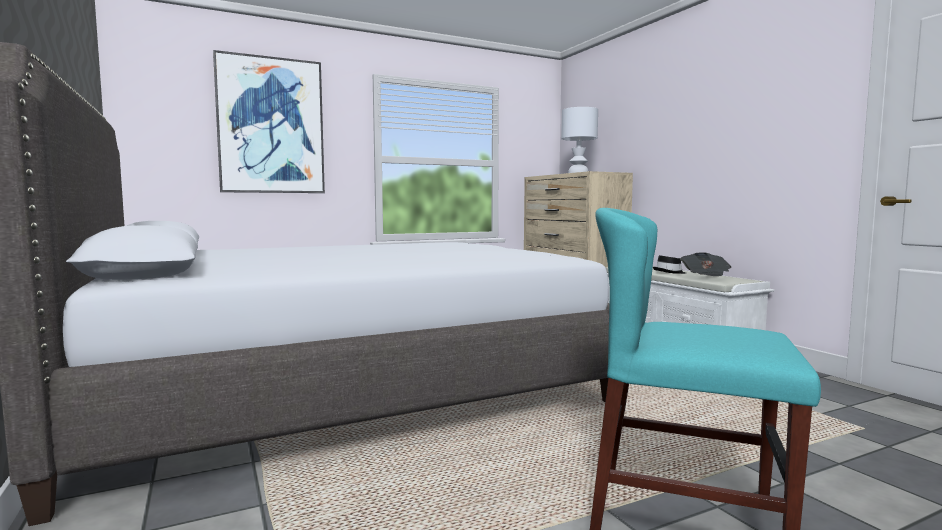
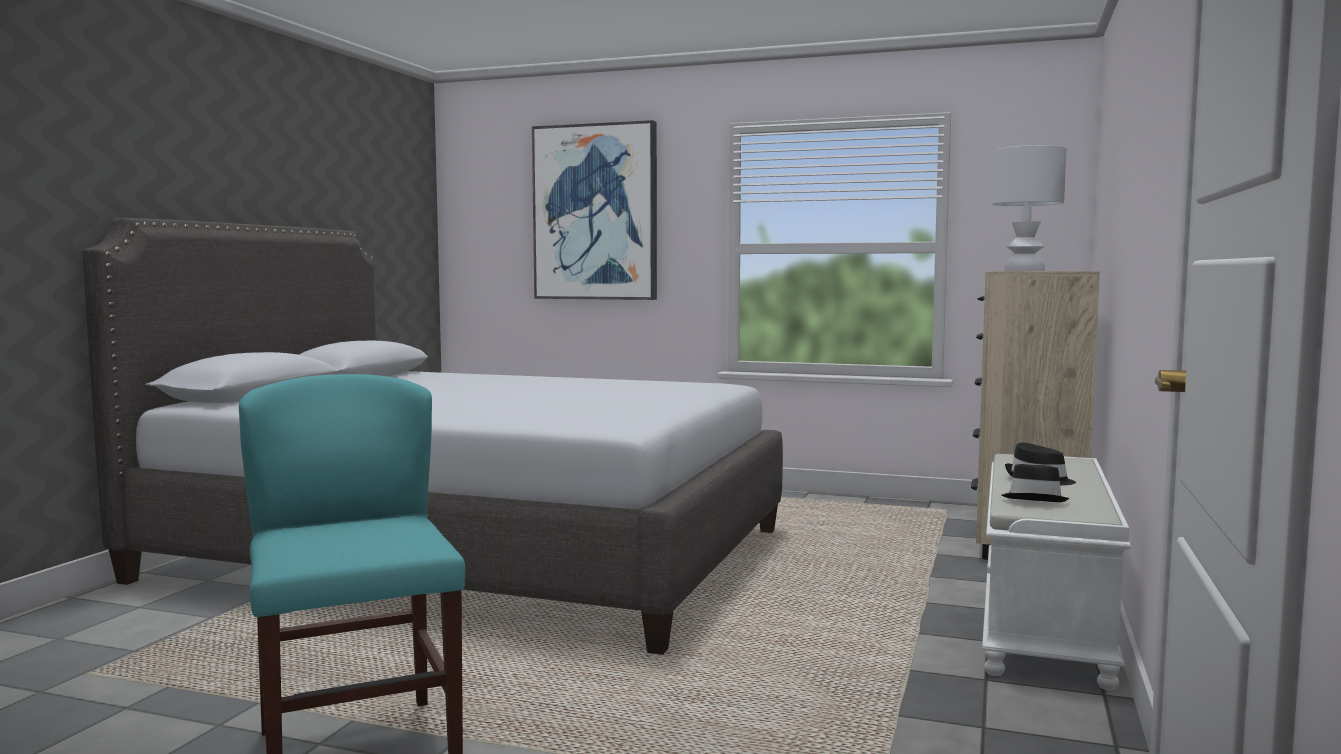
camera: 45 degrees right, 0 degrees up
(705, 278) = (1034, 499): newspaper -> black hat

